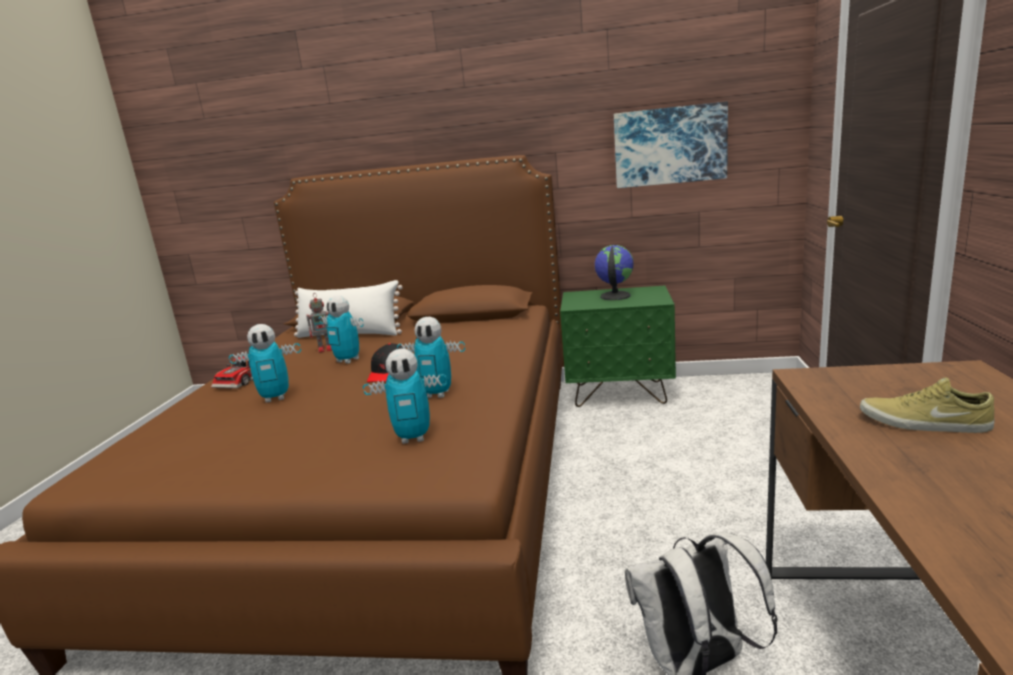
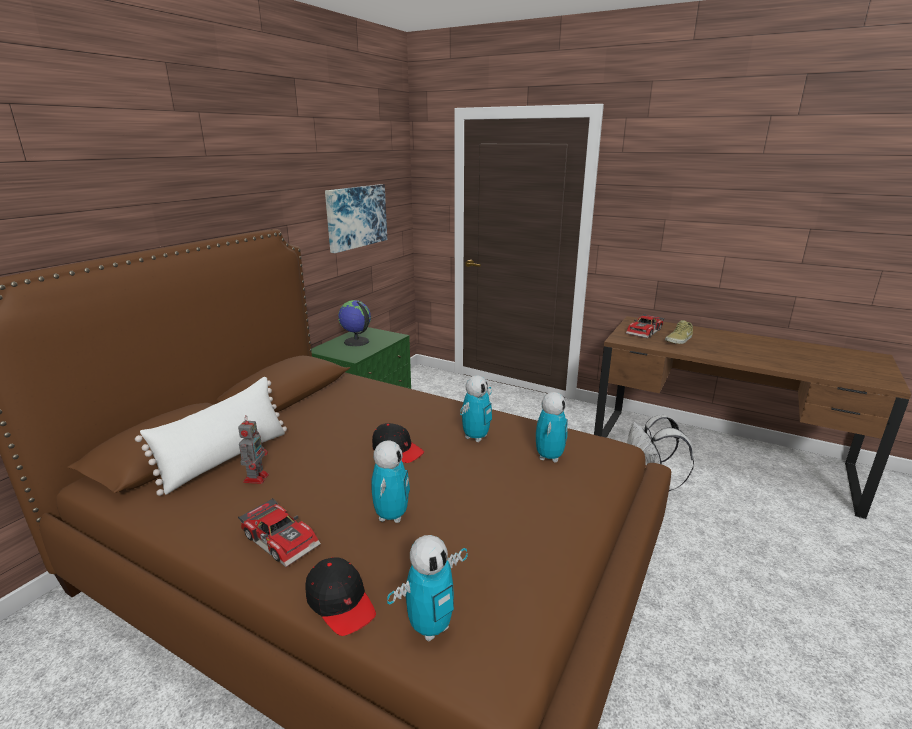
camera: 70 degrees left, 5 degrees up
(172, 414) = (341, 602): none -> black cap
(348, 360) = (327, 467): toy robot -> toy robot (430, 627)
(905, 388) = (645, 332): none -> toy car

